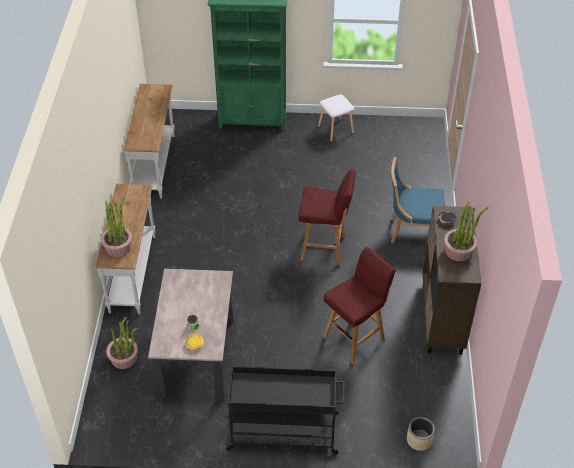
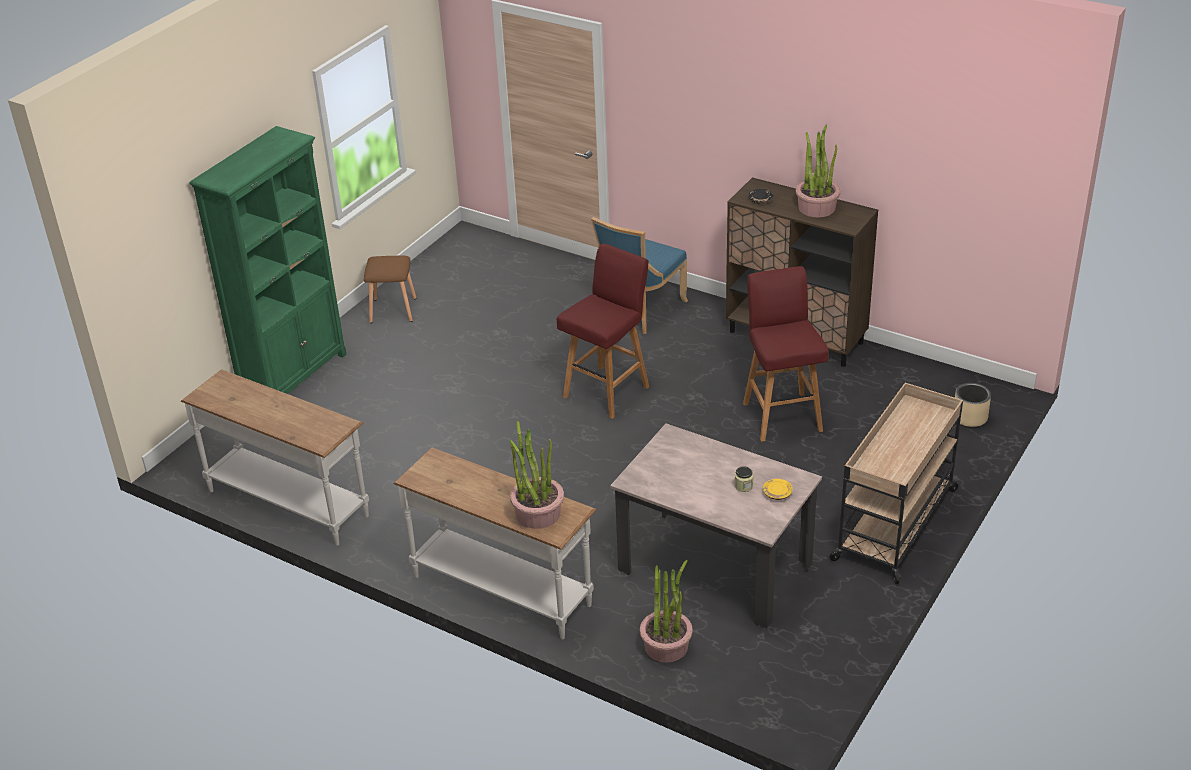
camera: 60 degrees left, 10 degrees down
(284, 432) = (896, 523): black cart -> beige cart
(335, 130) = (393, 310): white stool -> brown stool

